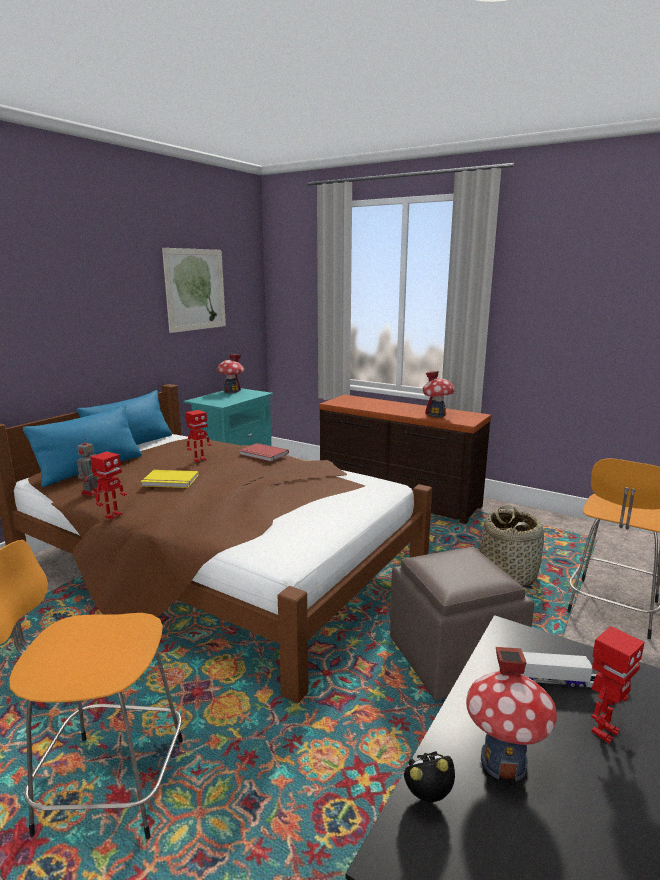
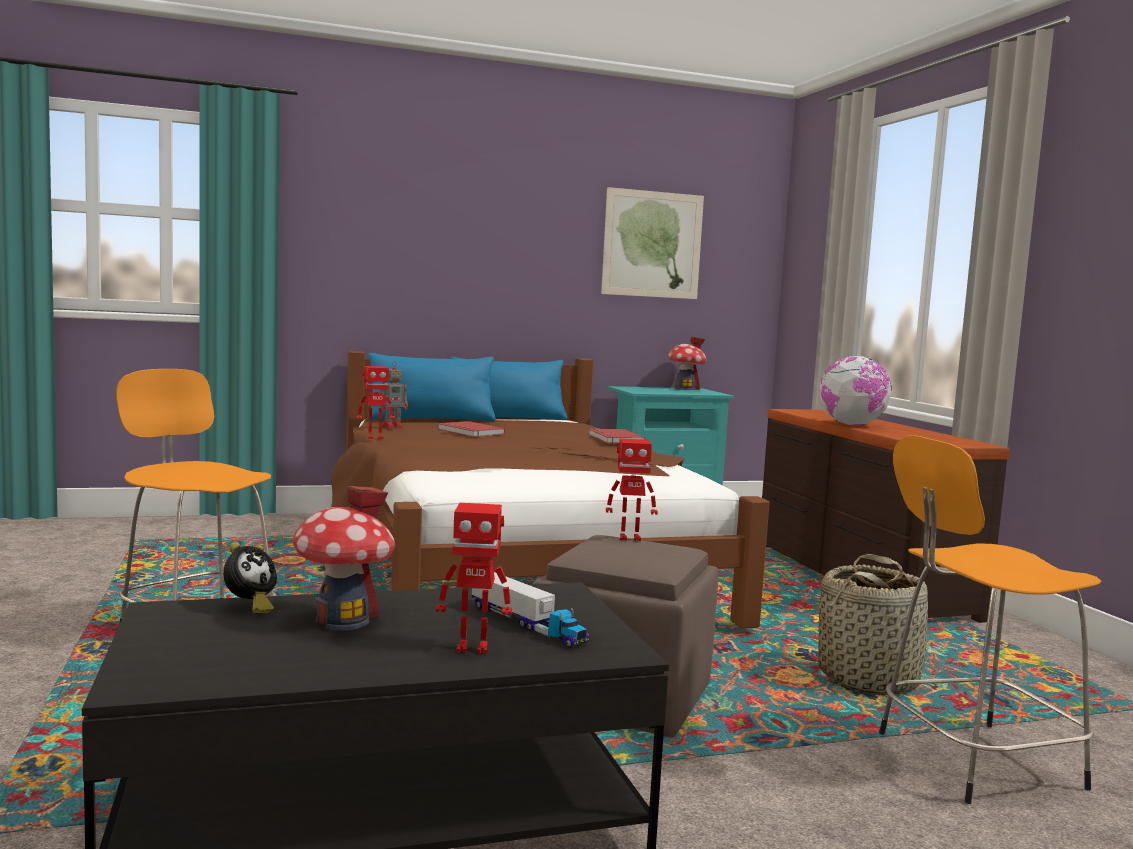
camera: 40 degrees right, 10 degrees down
(170, 481) = (469, 432): yellow book -> red book
(199, 460) = (540, 431): toy robot -> toy robot (629, 538)
(395, 411) = (852, 425): none -> globe
(429, 796) = (250, 607): alarm clock -> alarm clock turned 90 degrees clockwise
(437, 414) = (909, 434): toy house -> none

